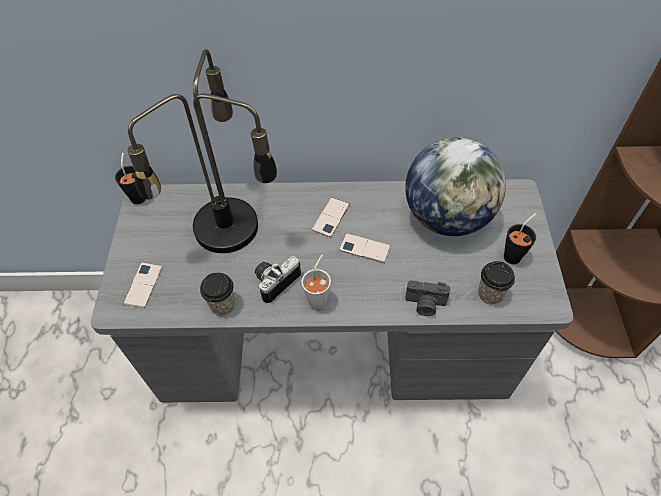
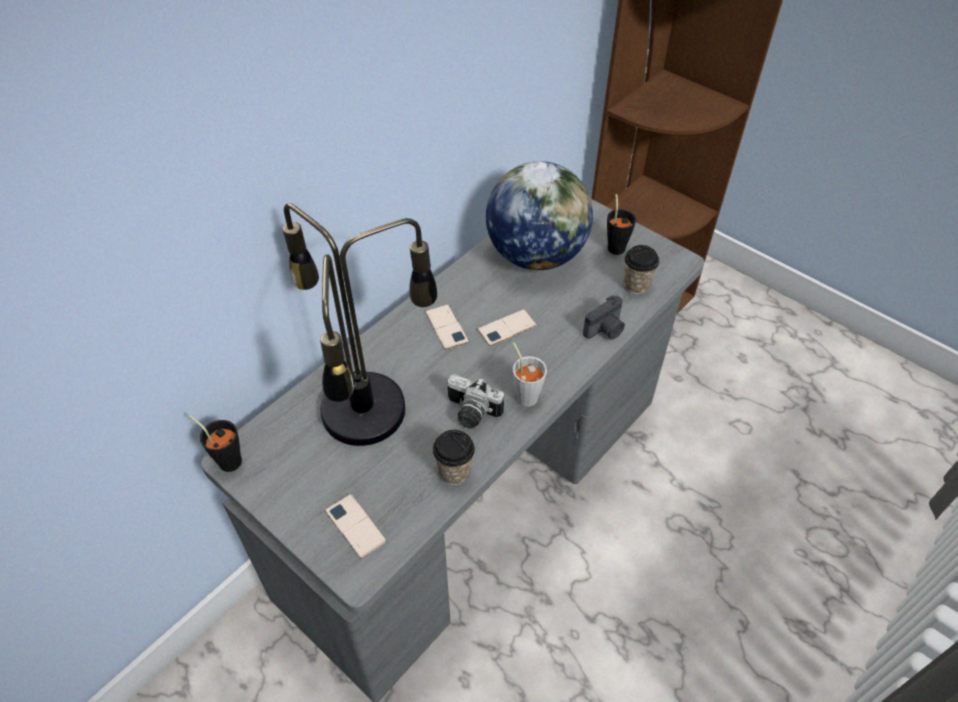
camera: 50 degrees left, 5 degrees down
(274, 280) = (470, 414): camera -> camera turned 60 degrees counterclockwise

